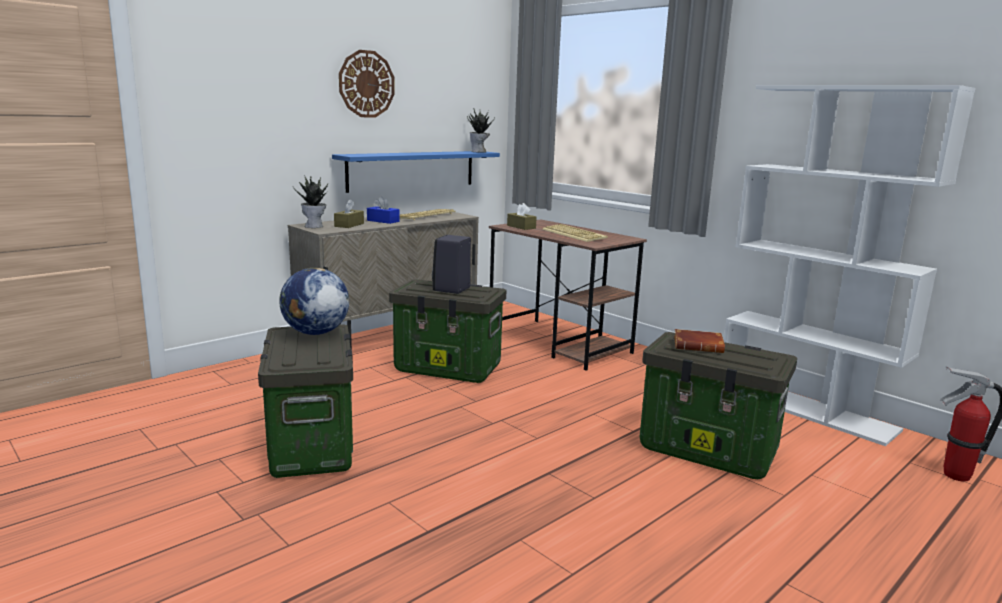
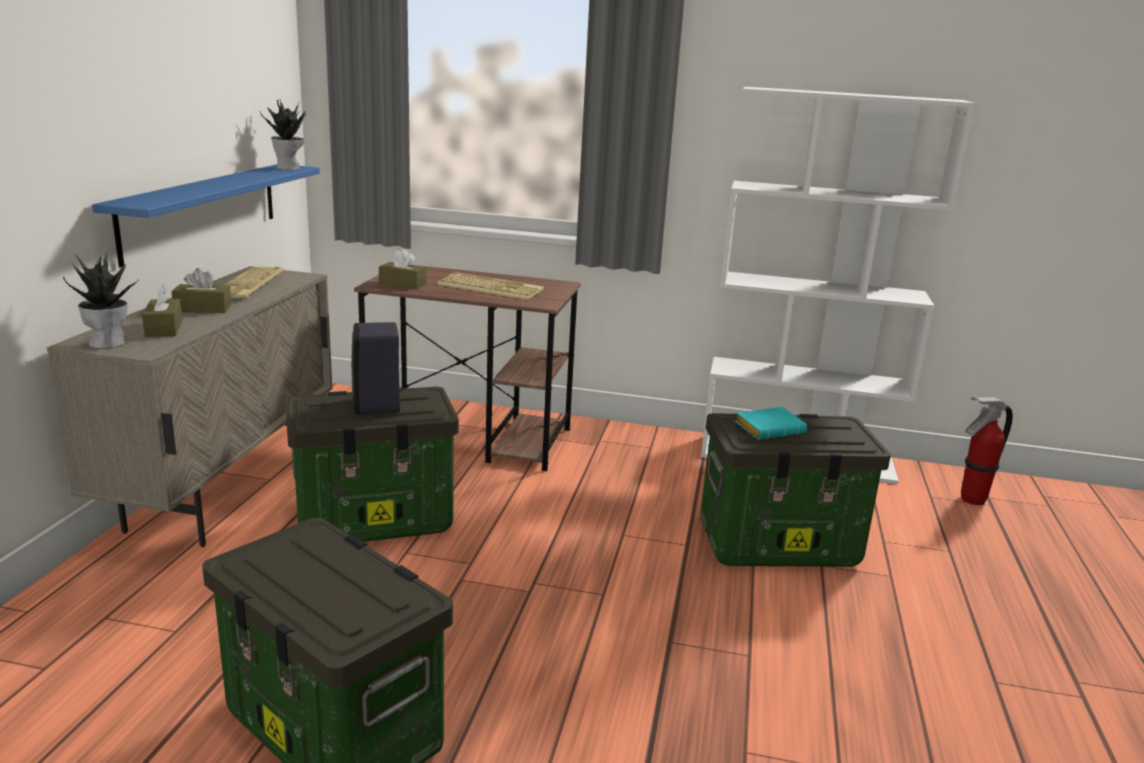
camera: 35 degrees left, 5 degrees up
(315, 333) = (304, 551): globe -> none
(366, 84) = (127, 71): wall clock -> none
(383, 221) = (203, 308): blue tissue box -> brown tissue box
(699, 346) = (770, 428): brown book -> turquoise book

